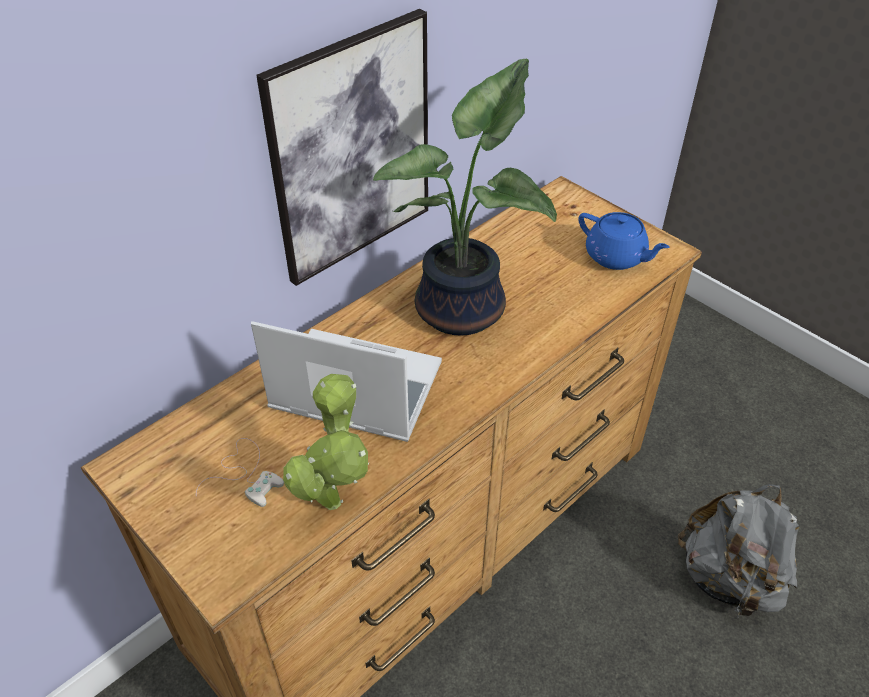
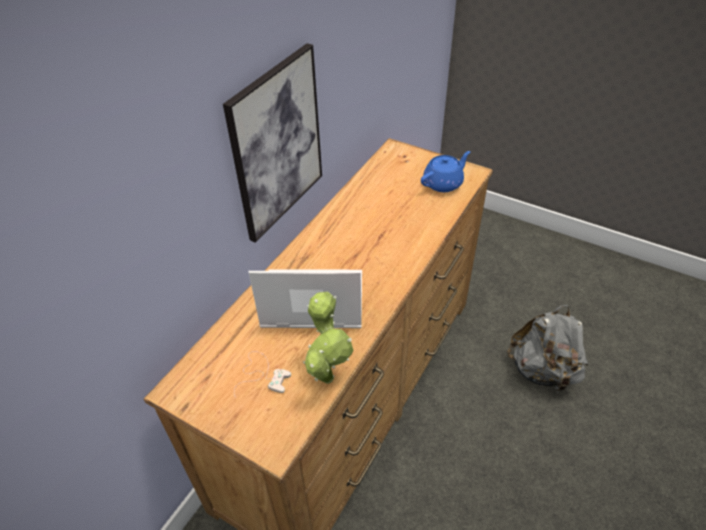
camera: 15 degrees left, 0 degrees up
(466, 309) = (363, 235): potted plant -> none
(616, 257) = (443, 183): blue teapot -> blue teapot turned 60 degrees counterclockwise

